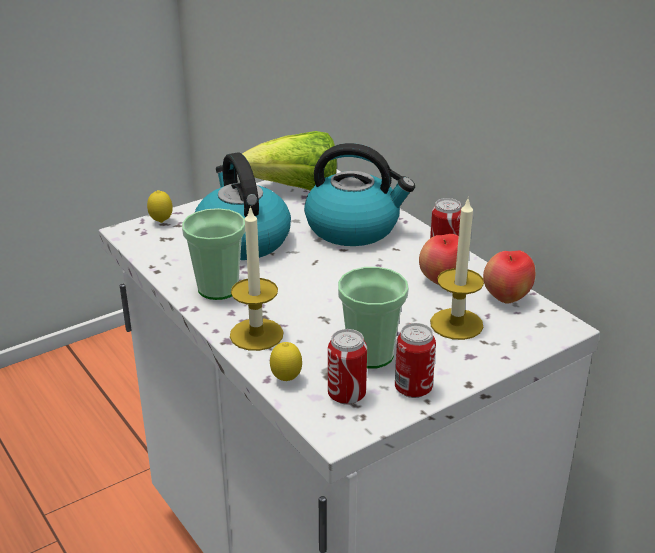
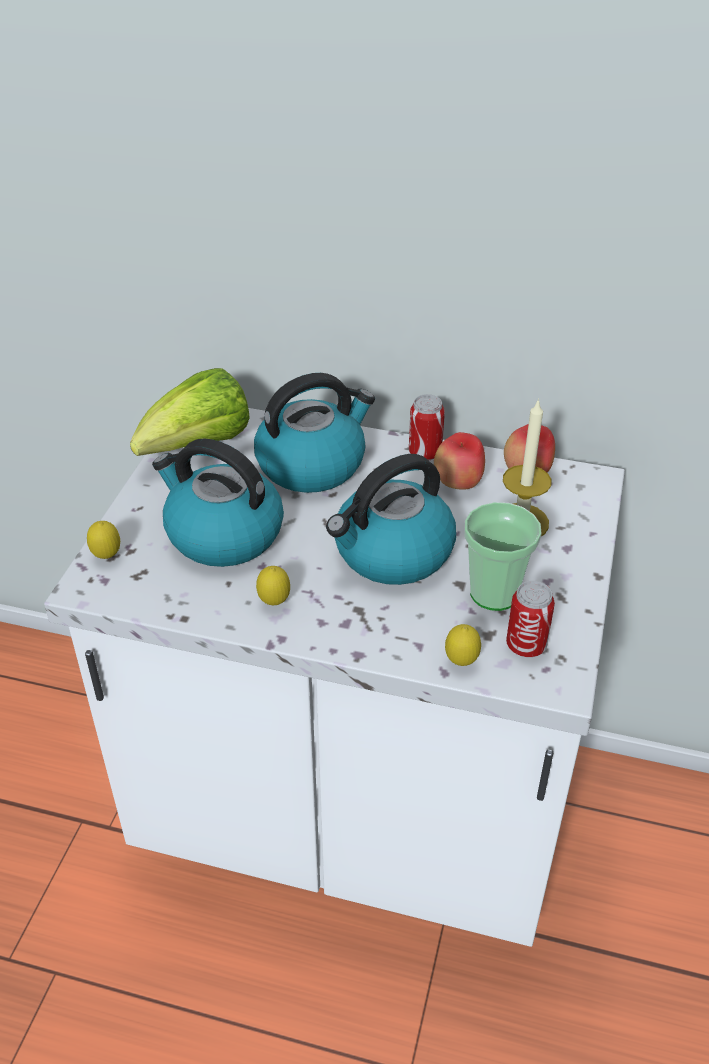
camera: 40 degrees left, 10 degrees up
(218, 288) = (274, 603): cup -> lemon
(256, 334) = (375, 632): candle -> none
(333, 298) = (392, 553): none -> kettle
(413, 389) = (566, 606): can -> none

